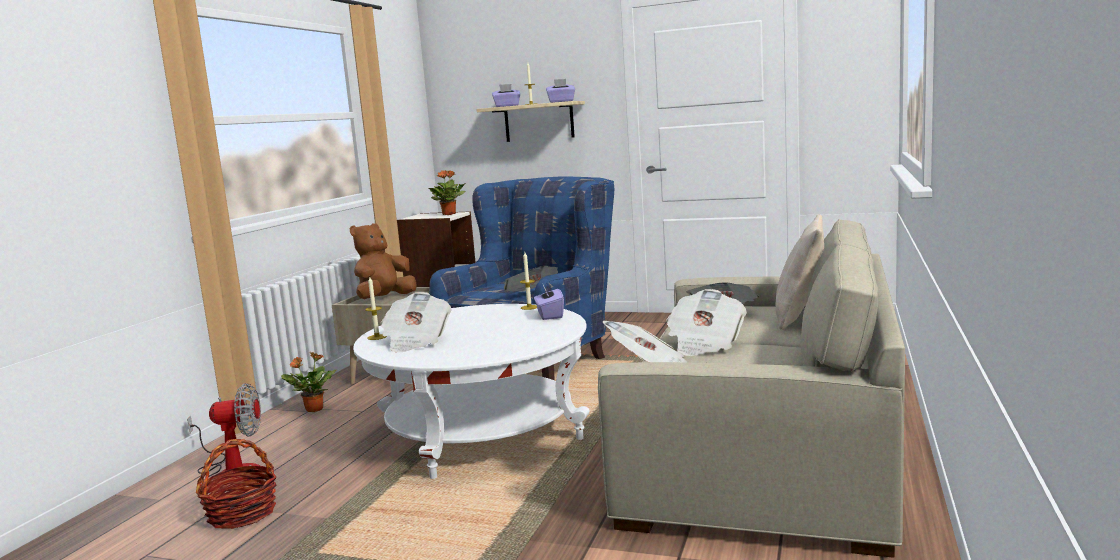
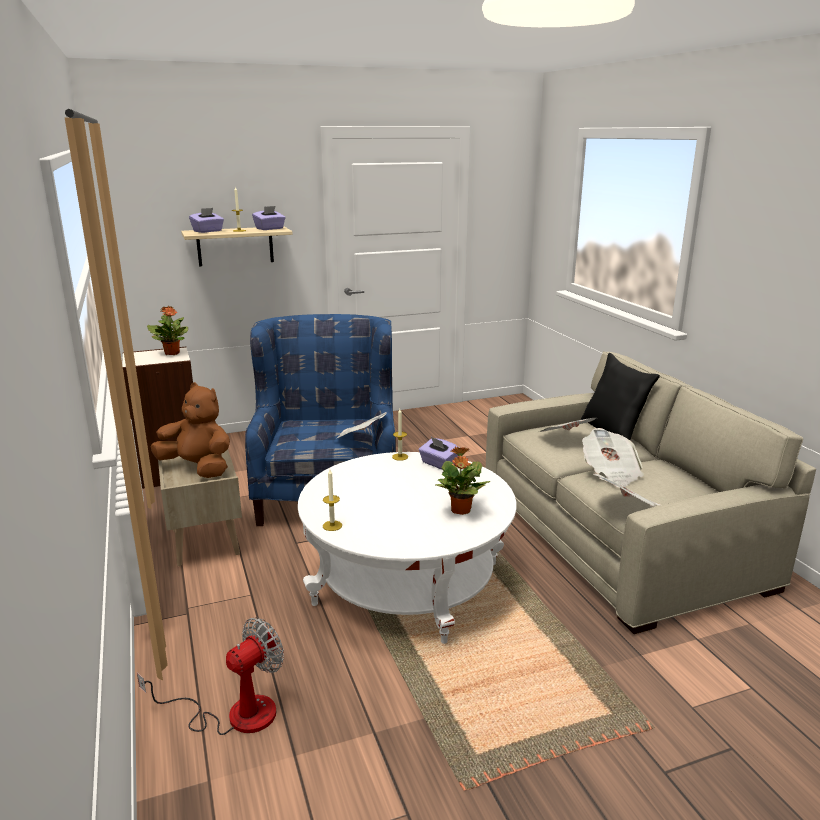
camera: 40 degrees left, 10 degrees up
(242, 514) = (334, 752): basket -> none
(313, 409) = (191, 609): potted plant -> potted plant (460, 510)
(384, 299) = (198, 468): brown plush toy -> brown plush toy turned 120 degrees clockwise
(416, 341) = (385, 522): newspaper -> none
(800, 317) = (613, 431): beige pillow -> black pillow

